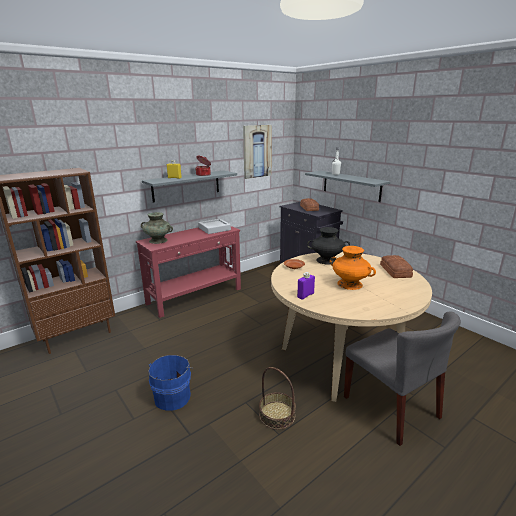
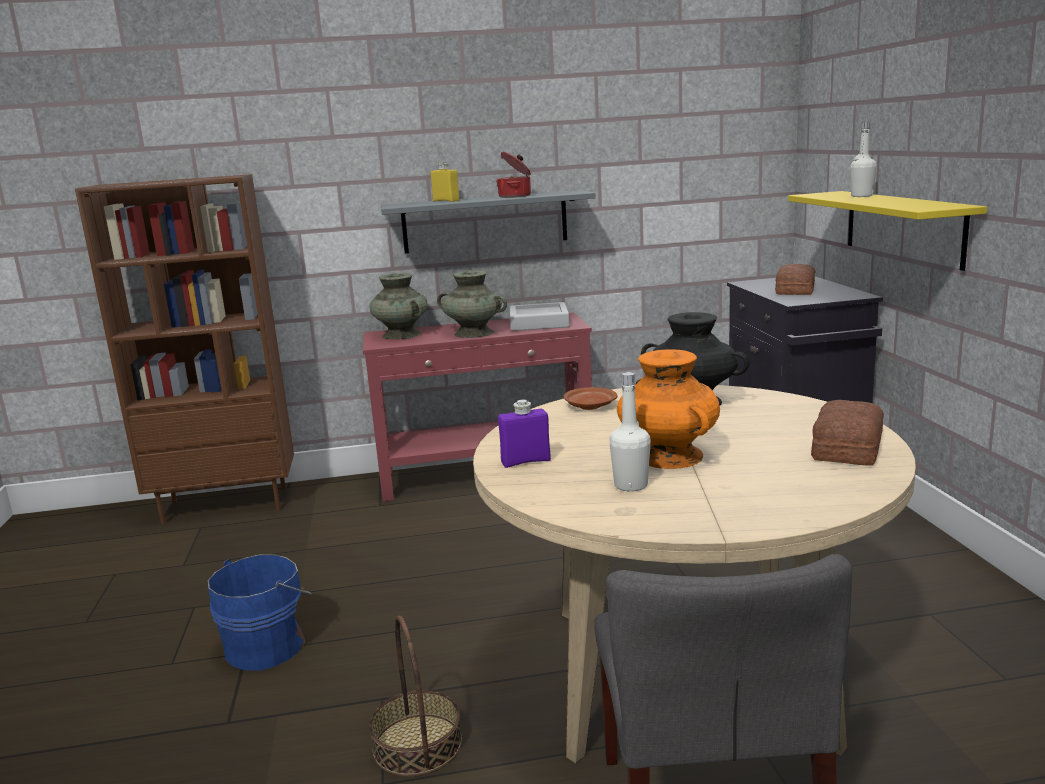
camera: 30 degrees right, 5 degrees down
(192, 236) = (473, 333): none -> turquoise vase
(256, 151) = (677, 146): picture -> none
(351, 185) = (903, 227): grey shelf -> yellow shelf
(354, 298) = (631, 485): none -> white bottle

